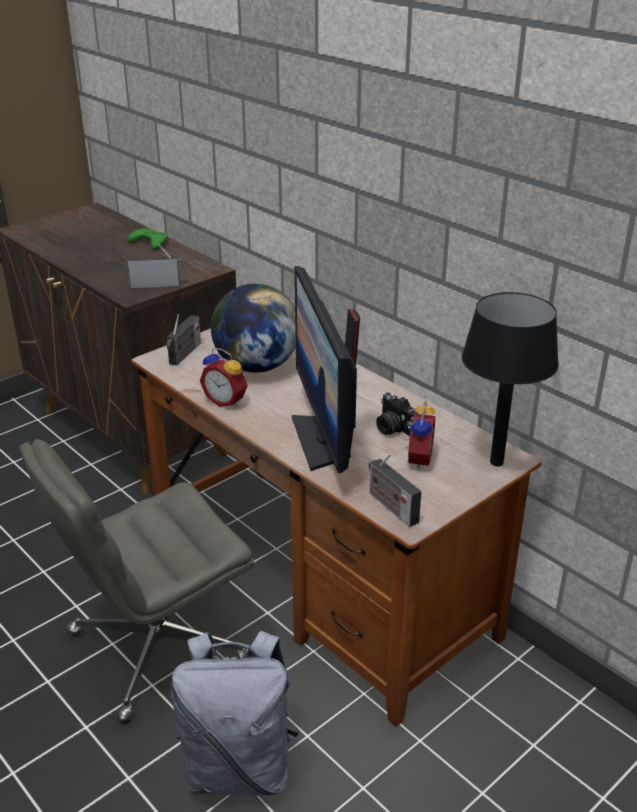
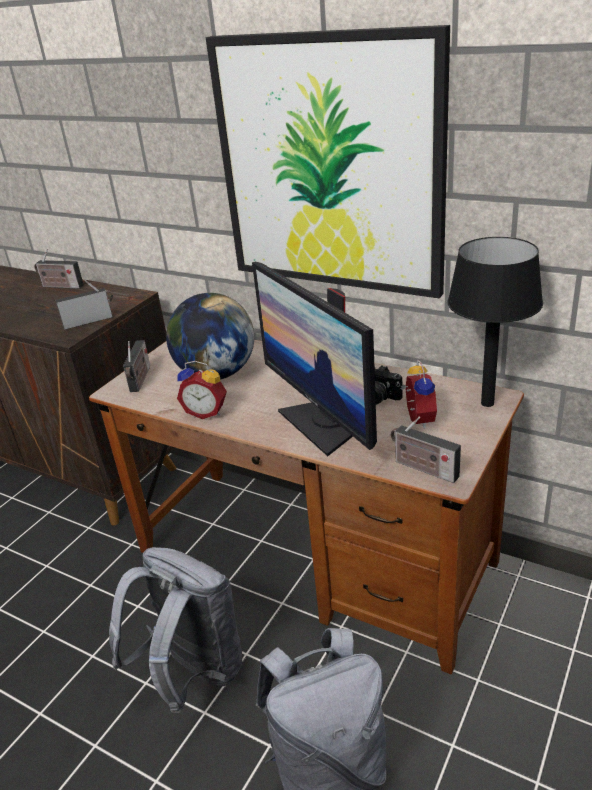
camera: 15 degrees left, 0 degrees up
(150, 243) = (60, 286): green game controller -> radio
(157, 649) = (193, 673): grey office chair -> grey backpack
(397, 185) = (329, 166): none -> picture

